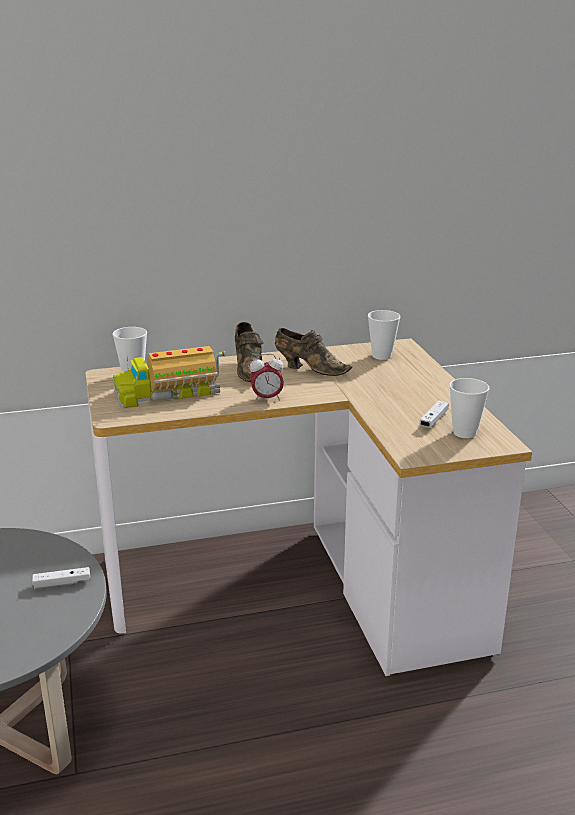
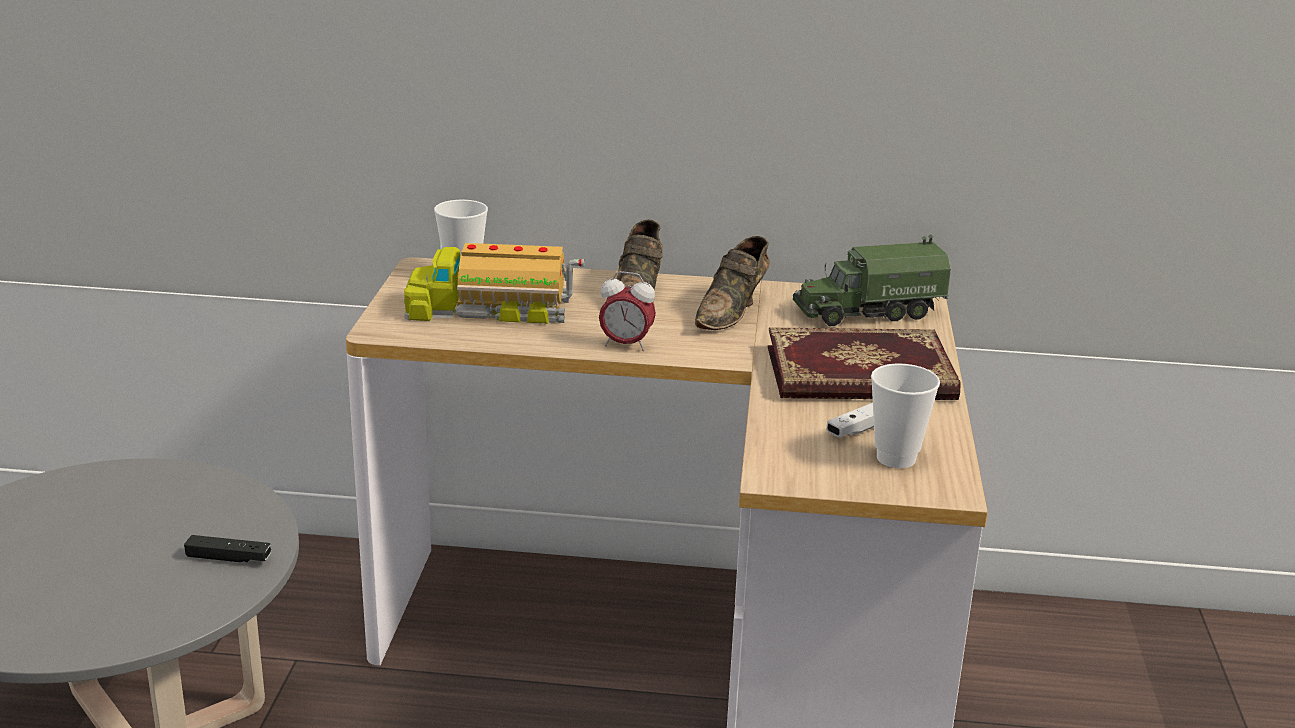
camera: 20 degrees right, 0 degrees up
(62, 583) = (228, 558): white game controller -> black game controller
(309, 369) = (733, 312): brown shoe -> brown shoe turned 75 degrees clockwise
(382, 356) = (868, 312): cup -> toy truck
(407, 391) = (860, 375): none -> book

